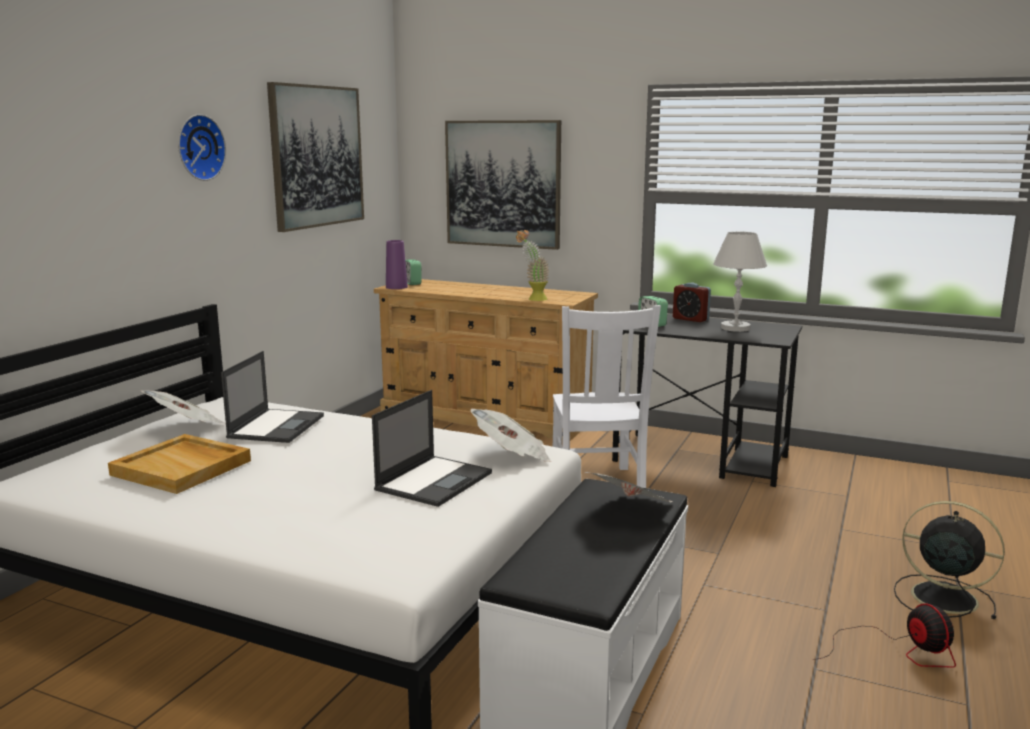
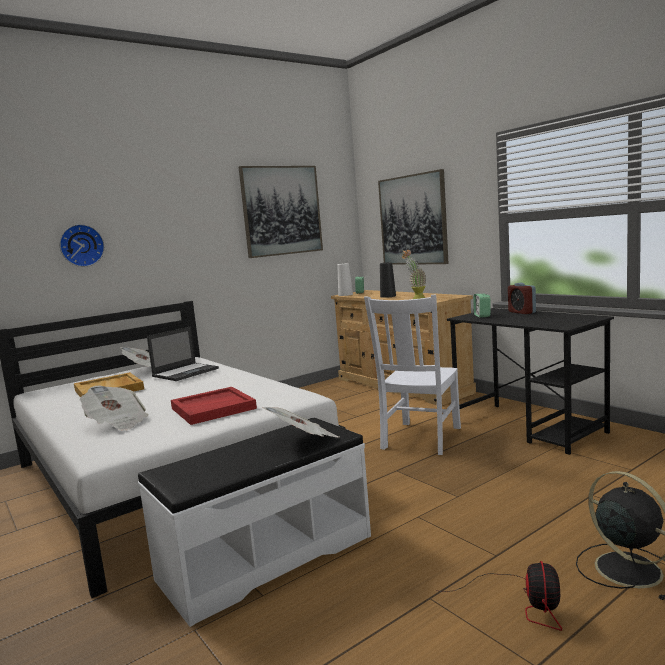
camera: 30 degrees right, 5 degrees down
(198, 147) = (184, 208): wall clock -> wall clock (81, 245)
(396, 287) = (345, 294): purple vase -> white vase
(434, 481) = (213, 408): laptop -> red tray
(475, 292) = (388, 296): none -> black vase
(512, 455) = (283, 398): newspaper -> newspaper (117, 423)
(735, 328) = (546, 318): white table lamp -> none

